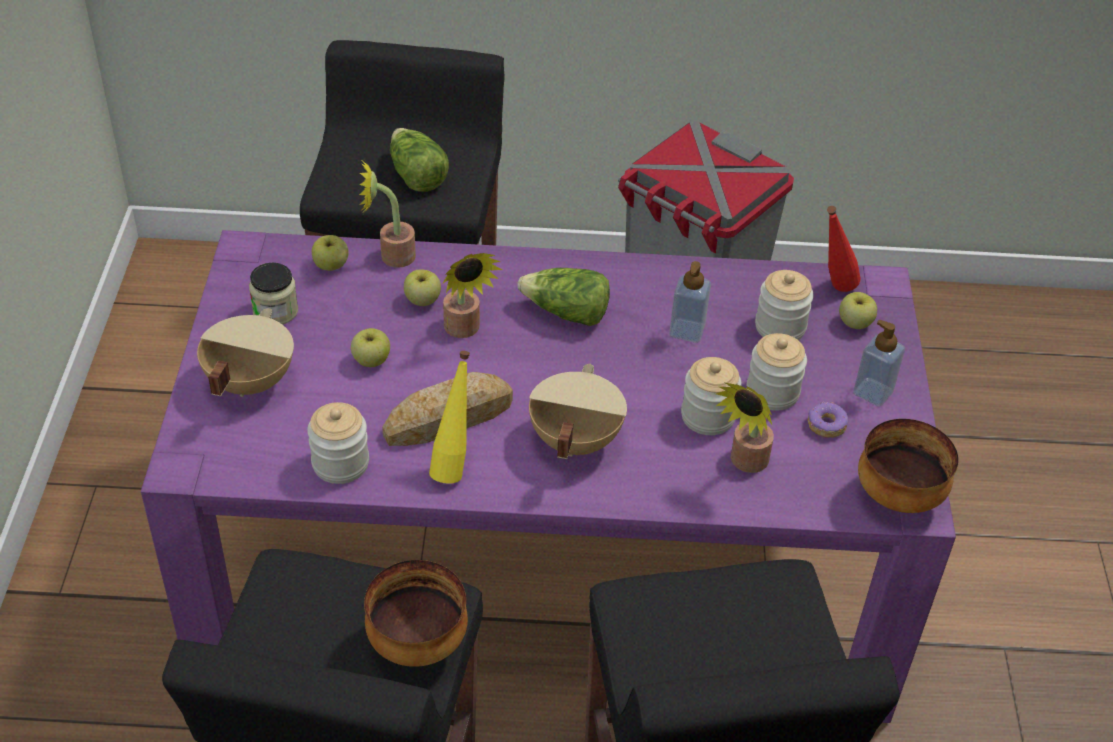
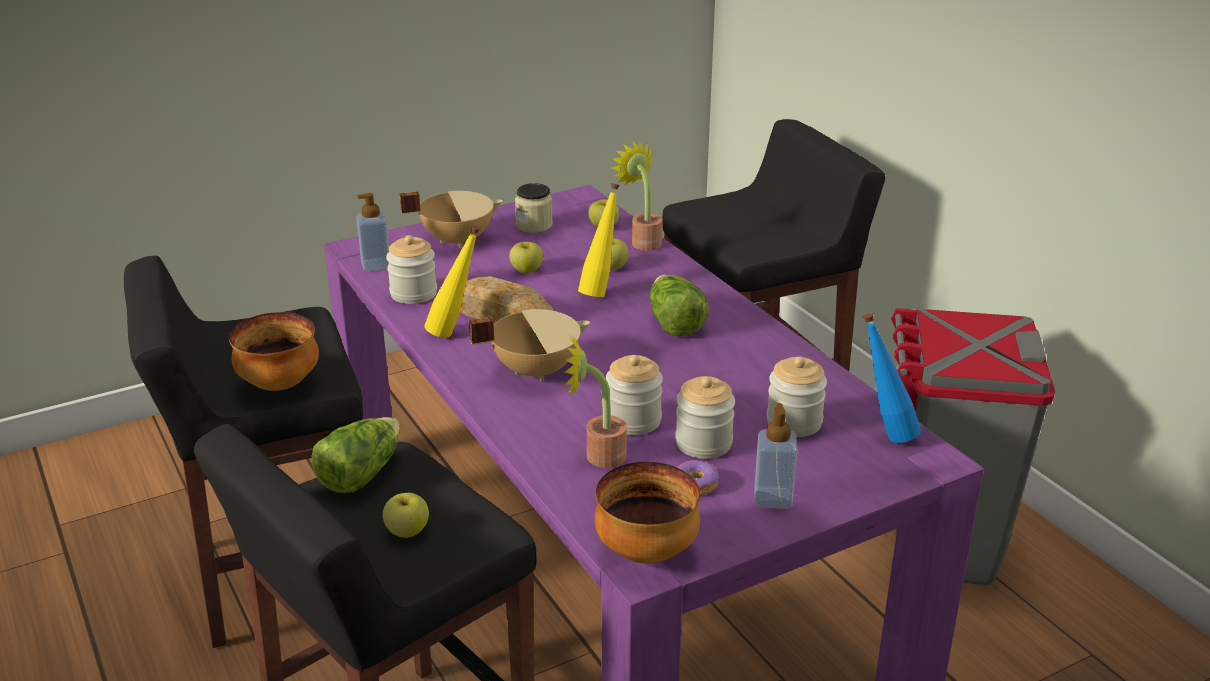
camera: 60 degrees right, 15 degrees down
(416, 176) = (753, 228): lettuce -> lettuce (360, 474)
(464, 331) = (600, 291): potted plant -> yellow bottle
(687, 331) = (725, 379): soap dispenser -> soap dispenser (376, 265)
(832, 290) = (884, 434): red bottle -> blue bottle
(854, 323) = (856, 460): apple -> apple (407, 531)

